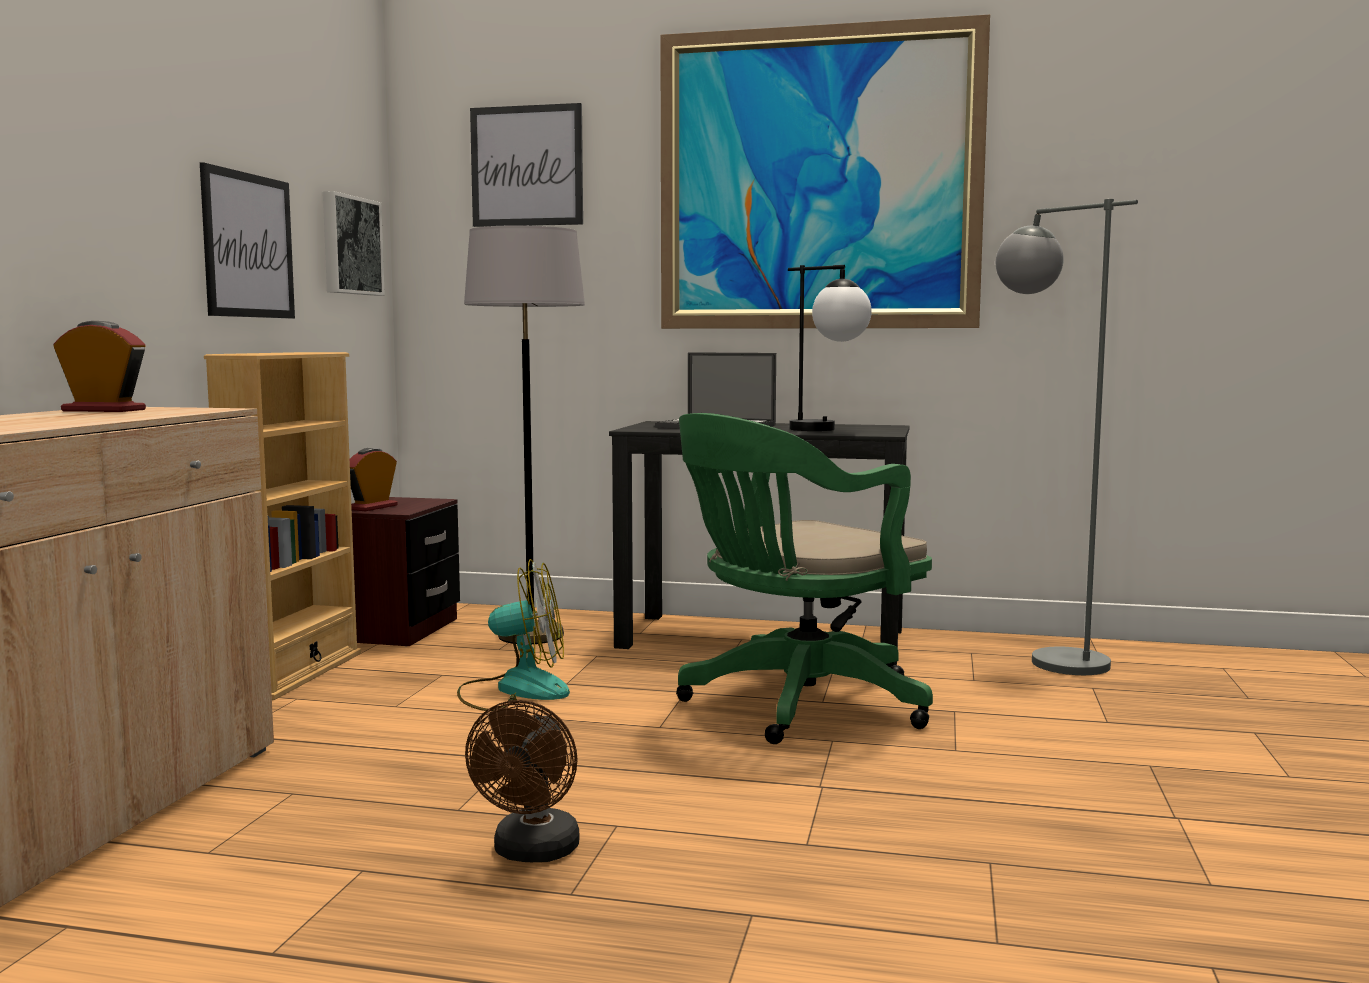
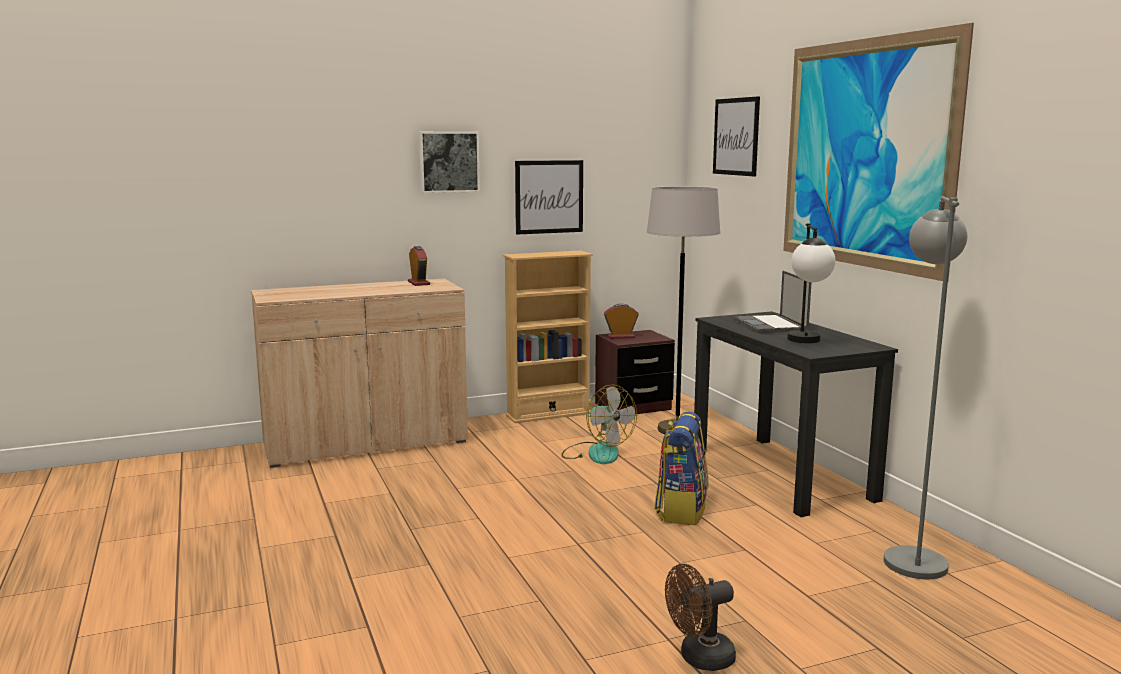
camera: 55 degrees right, 5 degrees up
(349, 245) = (640, 186): picture -> picture (448, 162)
(532, 853) = (435, 512): brown fan -> brown fan (699, 659)
(796, 705) = (681, 510): green office chair -> backpack

